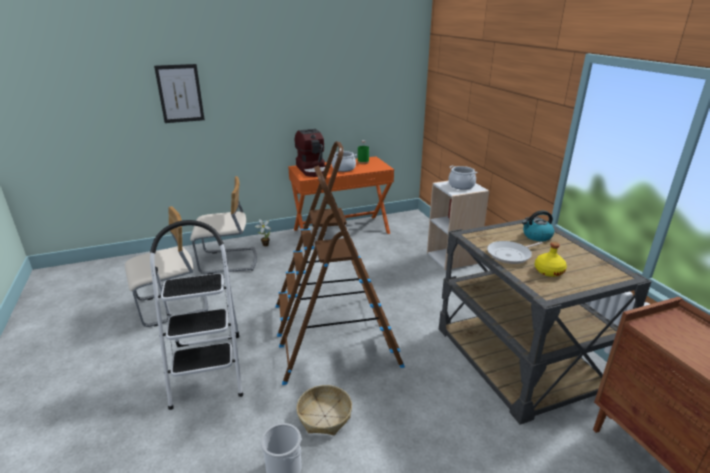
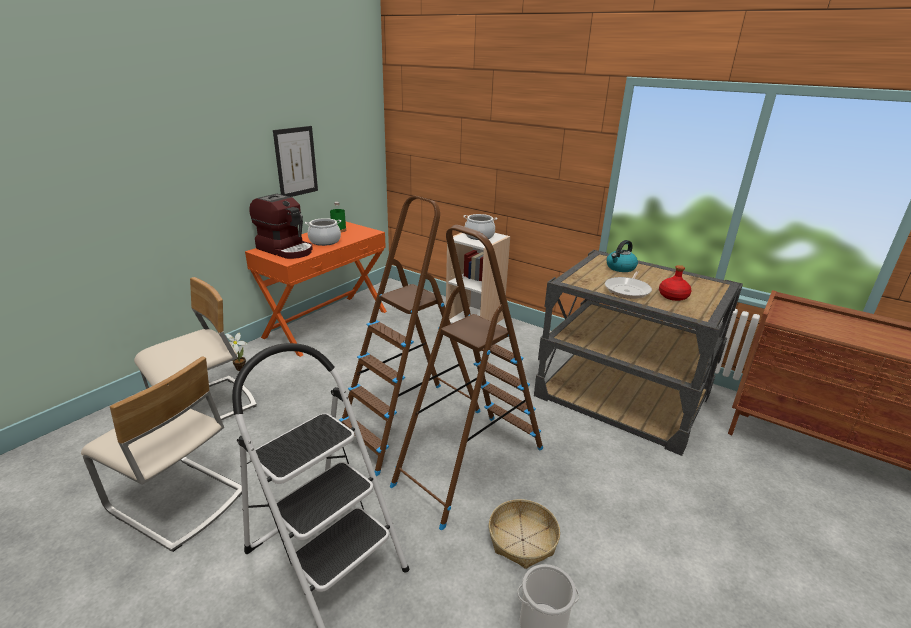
camera: 35 degrees left, 0 degrees up
(172, 306) = (176, 501): beige chair -> beige chair turned 90 degrees clockwise
(180, 93) = (65, 158): picture -> picture (296, 162)
(548, 271) = (672, 296): yellow bottle -> red bottle

